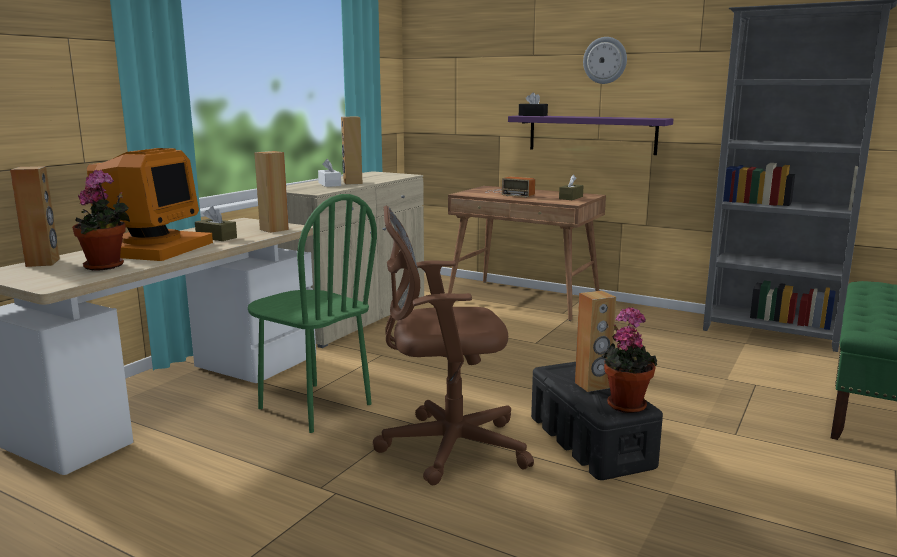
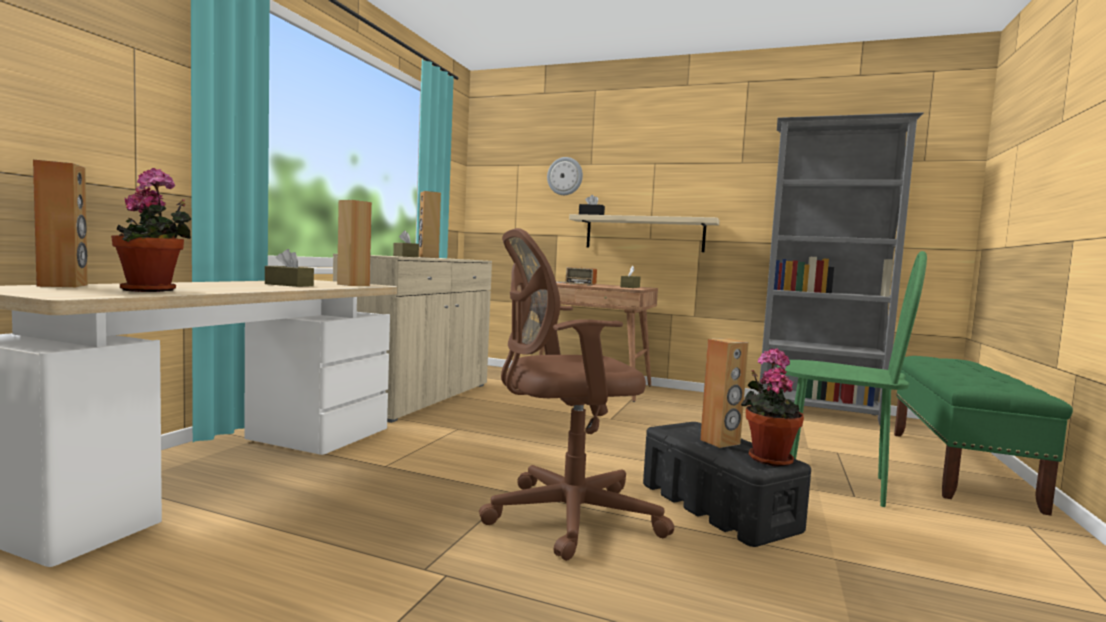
camera: 10 degrees left, 10 degrees down
(150, 248) = (209, 285): monitor -> none
(314, 406) = (395, 478): green chair -> green chair (834, 481)
(329, 184) = (405, 256): white tissue box -> brown tissue box
(591, 134) = (644, 234): purple shelf -> beige shelf
(605, 60) = (657, 169): wall clock -> wall clock (565, 176)

